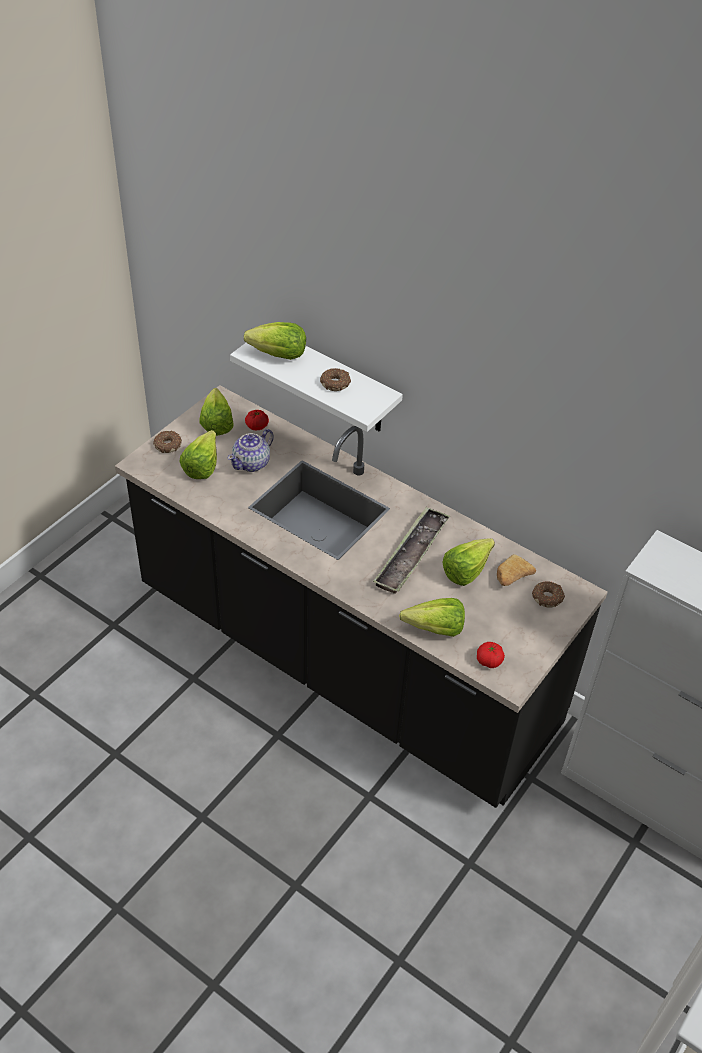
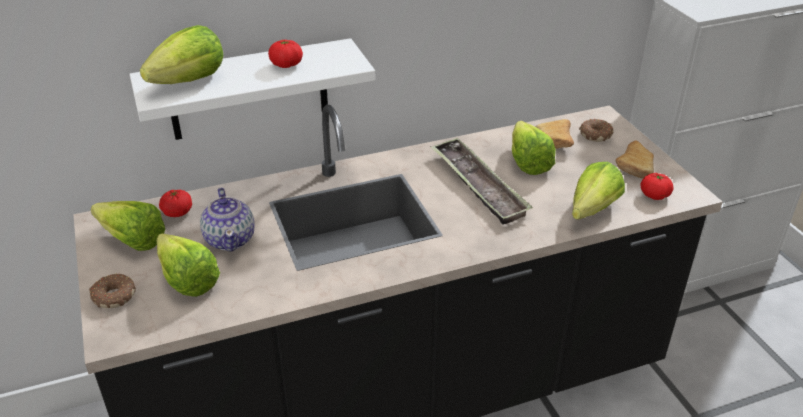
camera: 55 degrees left, 10 degrees down
(336, 383) = (286, 65): donut -> tomato
(522, 637) = (635, 166): none -> bread

